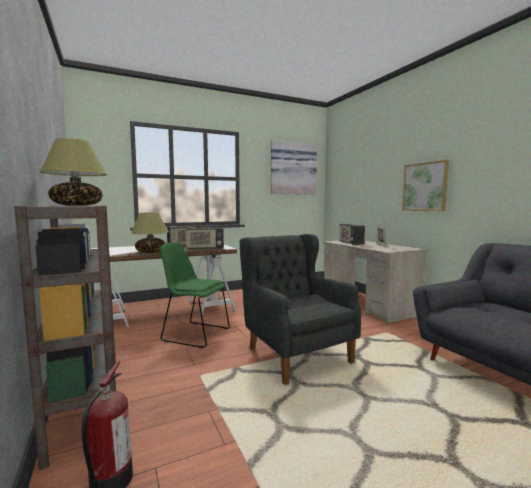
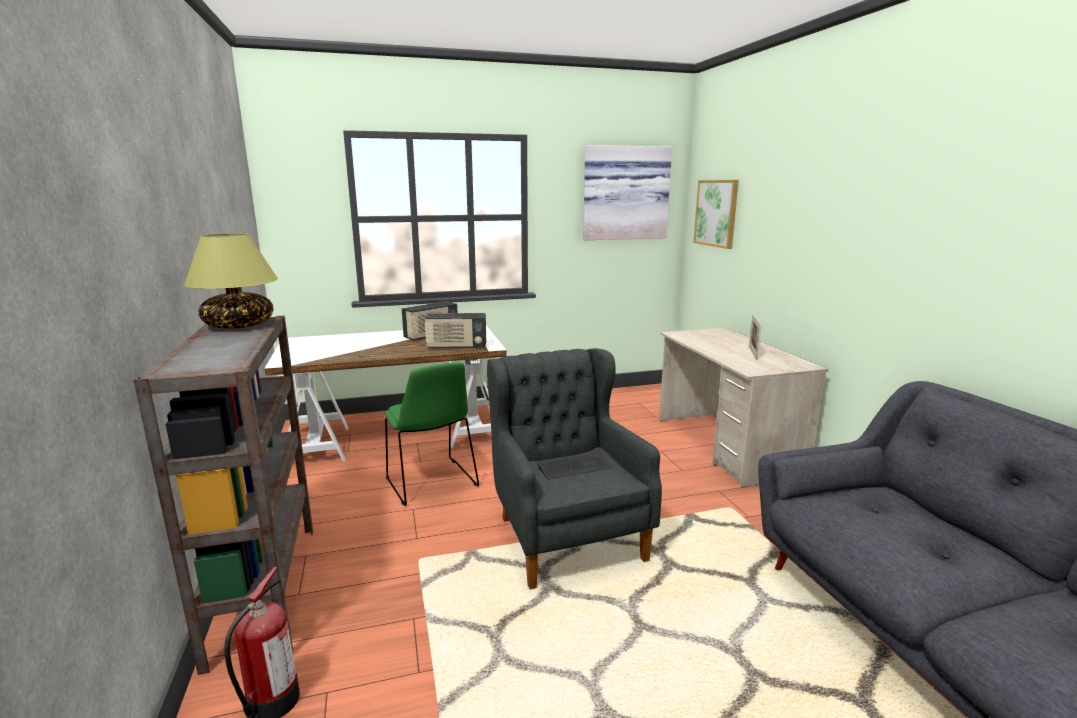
camera: 10 degrees right, 10 degrees up
(150, 252) = (372, 353): table lamp -> none
(194, 334) = (432, 483): green chair -> green chair turned 150 degrees counterclockwise
(350, 243) = (704, 341): radio -> none
(425, 187) = (838, 257): picture -> picture (716, 213)

